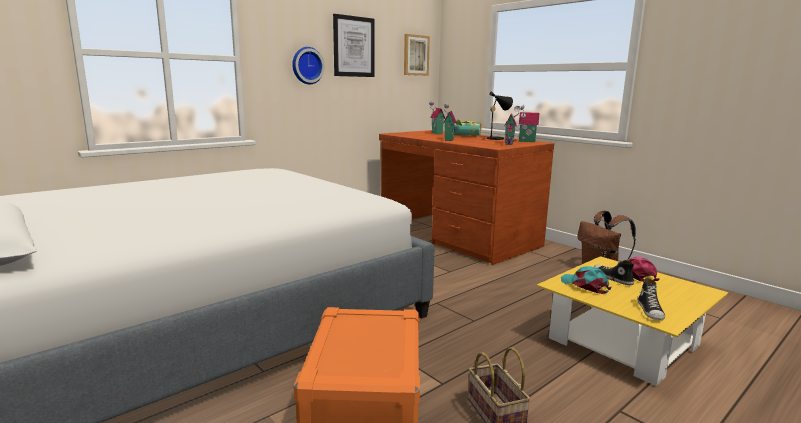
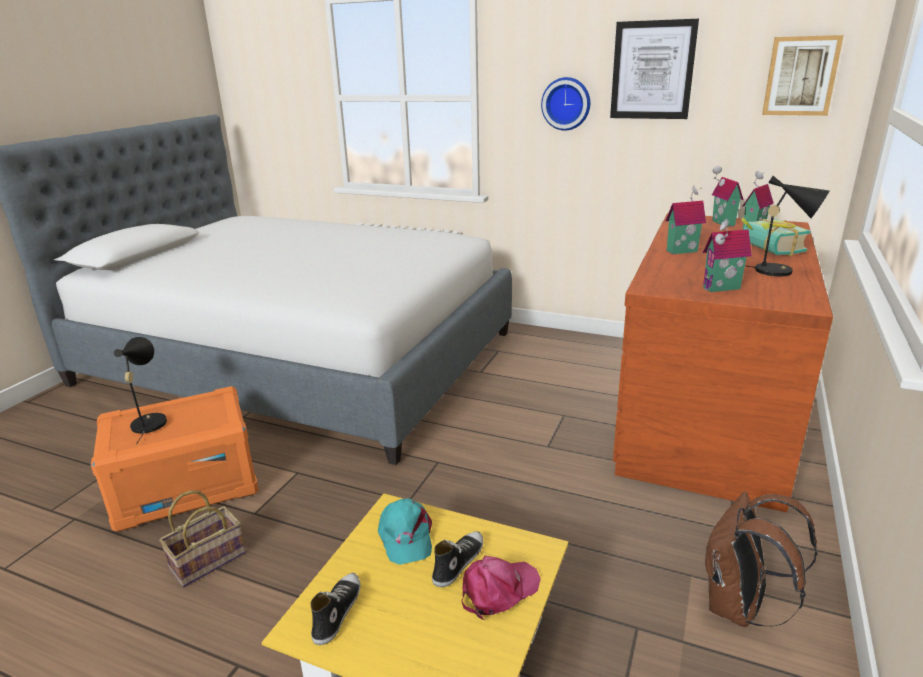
camera: 65 degrees right, 10 degrees up
(354, 352) = (149, 421): none -> black table lamp
(526, 141) = (791, 294): toy house -> toy house (721, 223)
(585, 285) = (405, 536): turquoise cap -> turquoise cap turned 135 degrees clockwise
(650, 311) = (337, 612): shoe -> shoe turned 120 degrees clockwise

